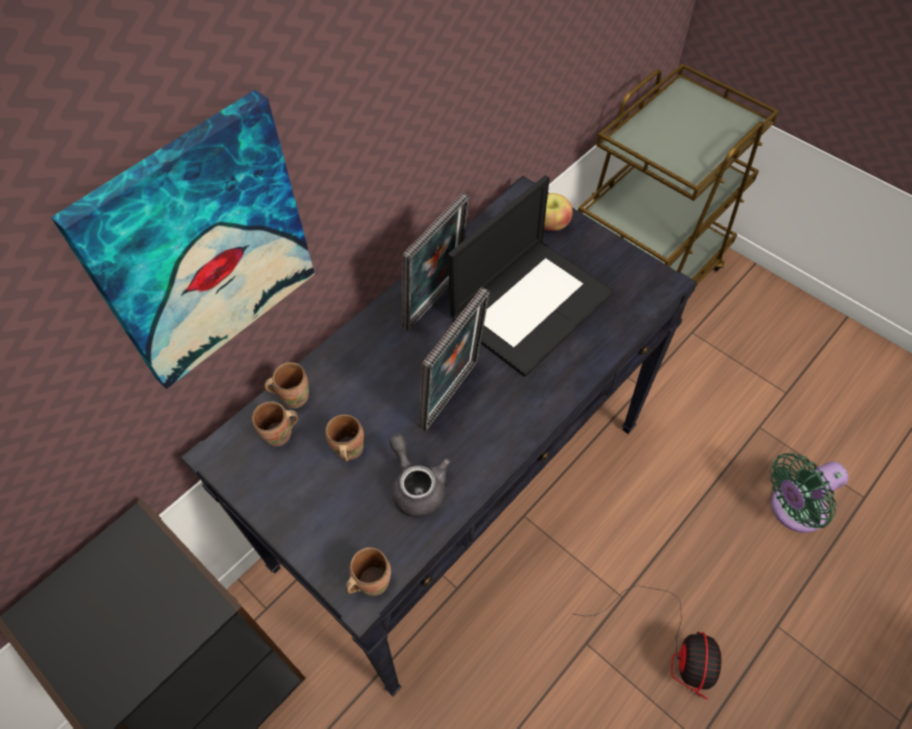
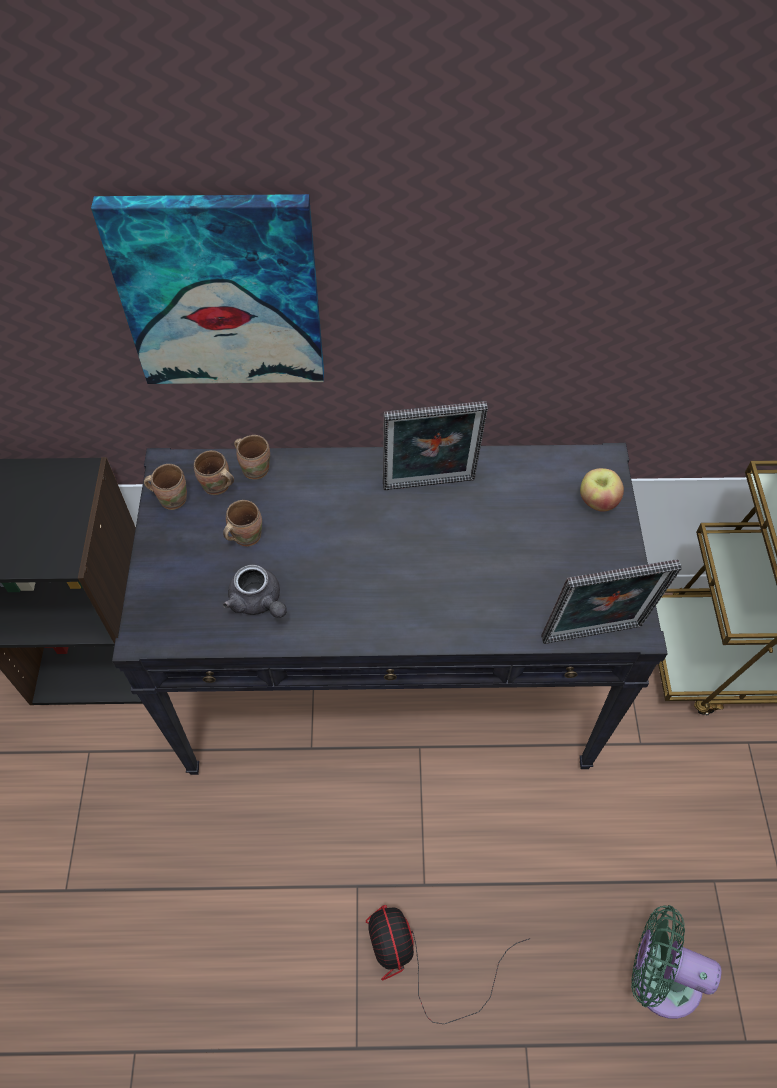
camera: 45 degrees right, 0 degrees up
(370, 581) = (158, 633): brown mug -> brown mug (172, 498)
(417, 486) = (258, 602): grey teapot -> grey teapot turned 120 degrees clockwise
(454, 397) = (357, 565): picture frame -> picture frame (593, 637)
(531, 304) = (500, 549): laptop -> none
(670, 645) = (418, 960): fan -> fan turned 105 degrees clockwise

